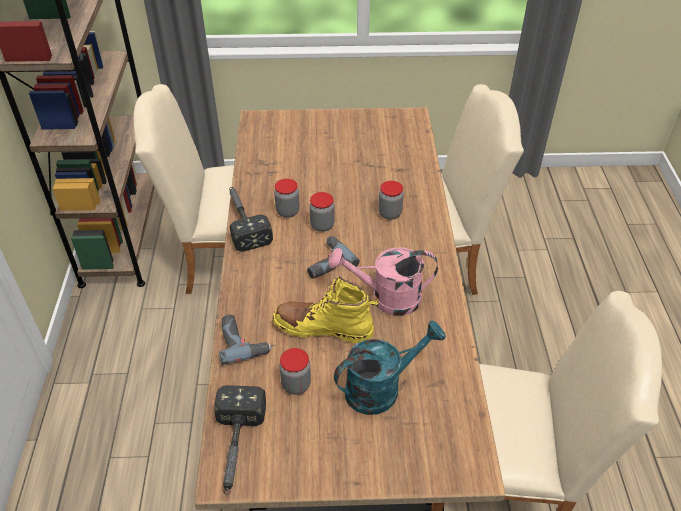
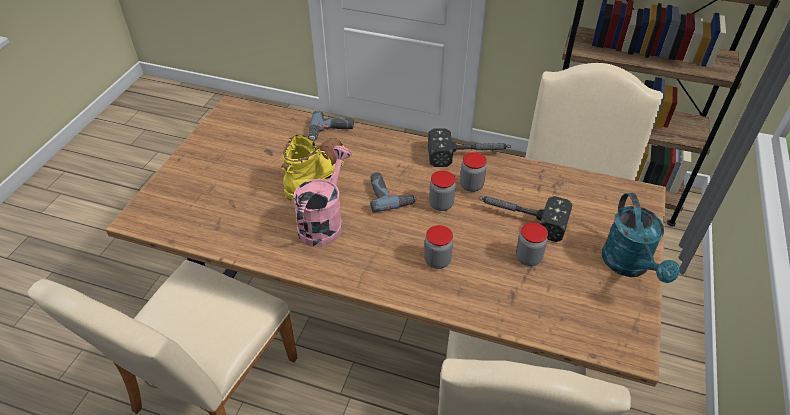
camera: 110 degrees right, 0 degrees up
(236, 449) = (246, 115): hammer -> hammer (520, 218)
(296, 384) = (274, 149): jar -> jar (528, 258)
(381, 388) = (238, 191): turquoise watering can -> turquoise watering can (629, 266)

